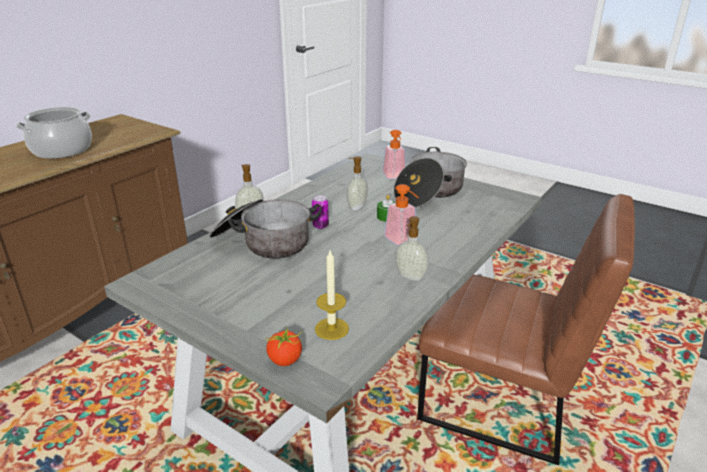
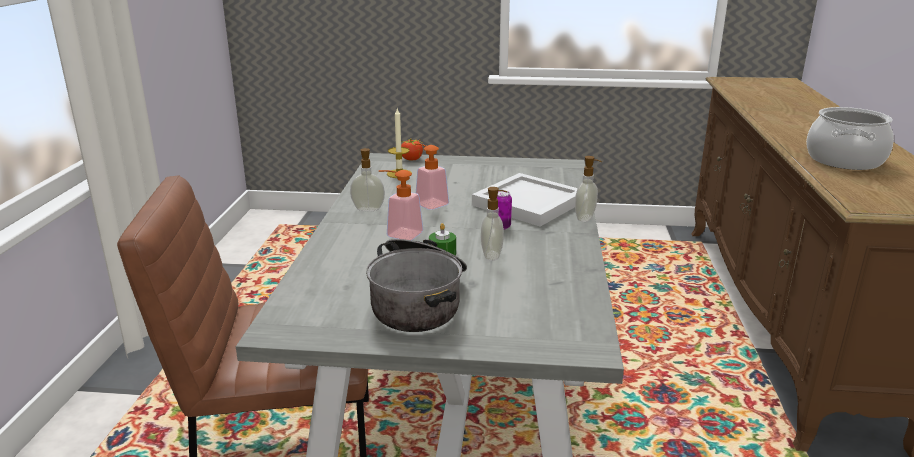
camera: 150 degrees right, 5 degrees down
(264, 242) = (528, 202): cooking pot -> white tray
(395, 177) = (499, 318): soap dispenser -> soap dispenser (428, 203)

